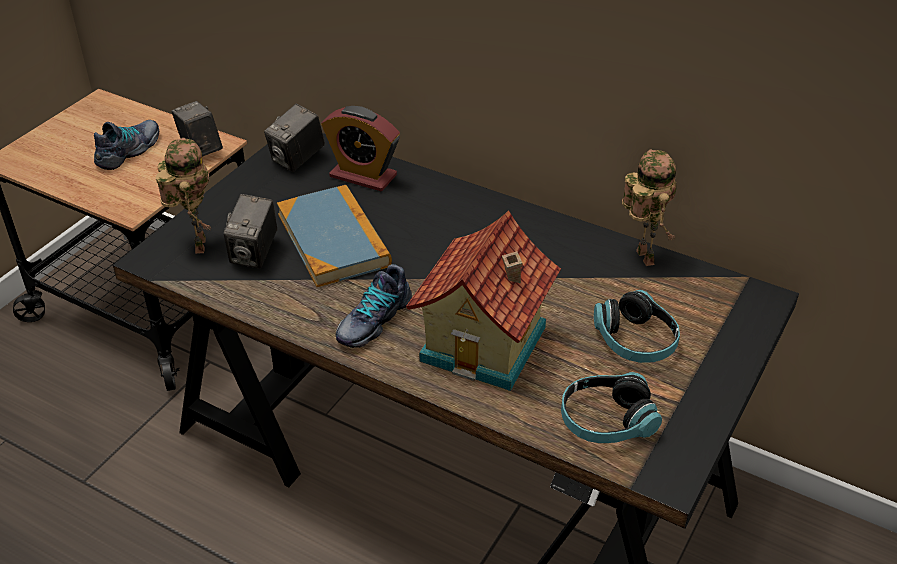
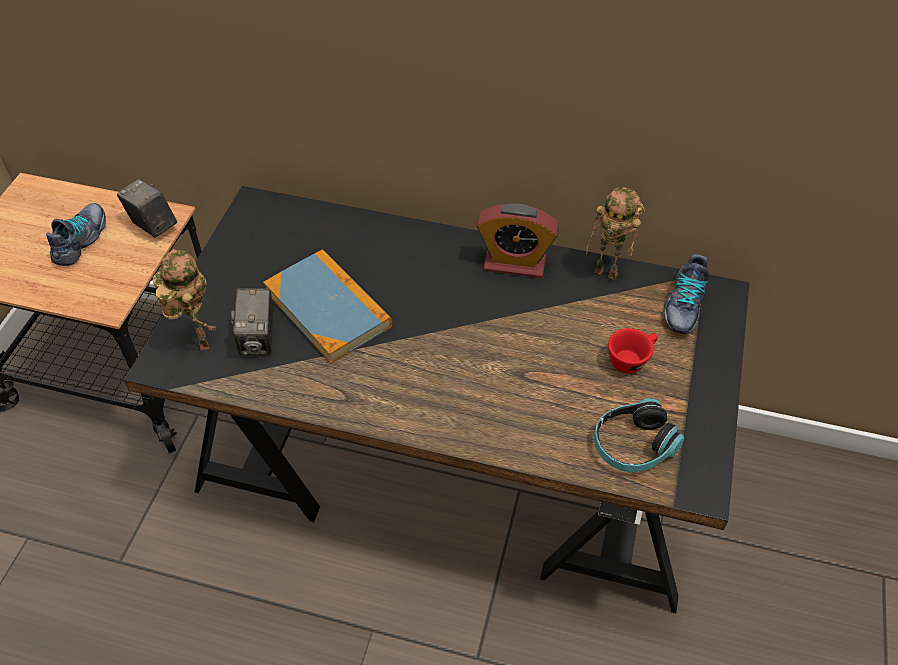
camera: 15 degrees left, 10 degrees up
(297, 159) = (261, 226): camera -> none
(363, 176) = (330, 233): alarm clock -> alarm clock (514, 263)
(373, 320) = (395, 388): shoe -> shoe (683, 305)
(487, 344) = (506, 391): toy house -> none
(635, 340) = (631, 359): headphones -> red cup
(641, 257) = (608, 272): toy robot -> toy robot turned 150 degrees clockwise

